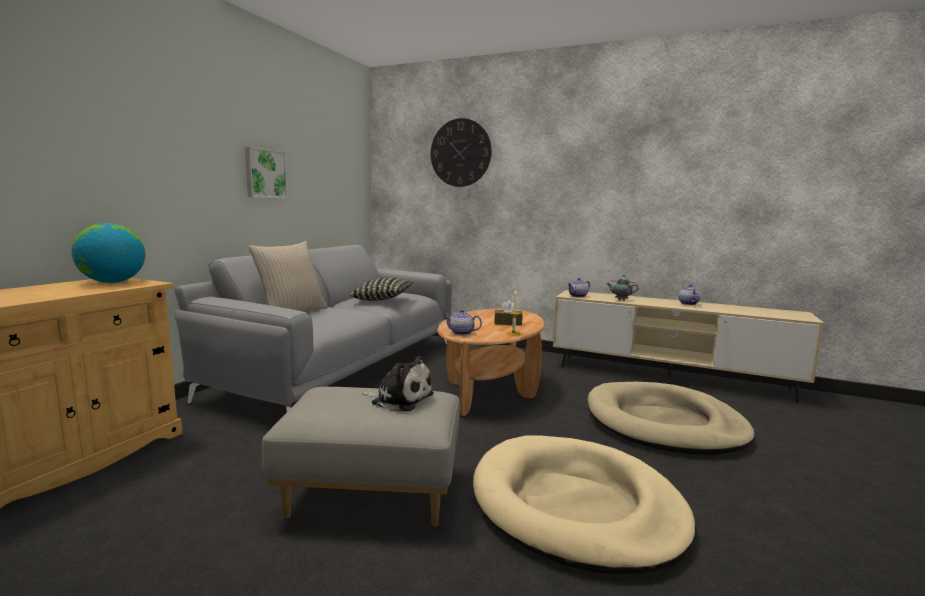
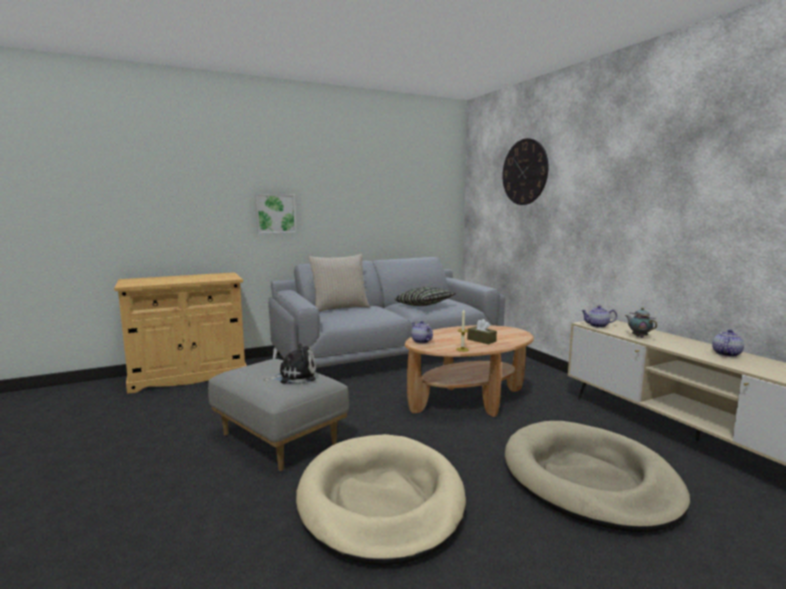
camera: 40 degrees right, 0 degrees up
(112, 282) = (219, 276): globe -> none
(265, 173) = (349, 202): picture -> picture (275, 213)
(399, 399) = (295, 376): plush toy -> plush toy turned 75 degrees counterclockwise

